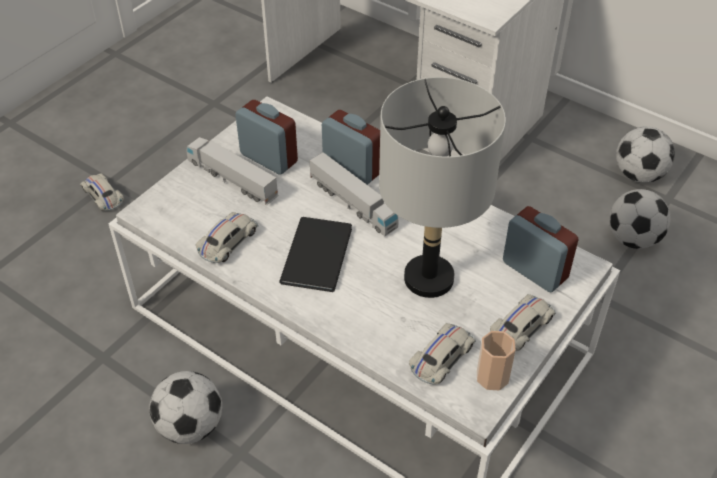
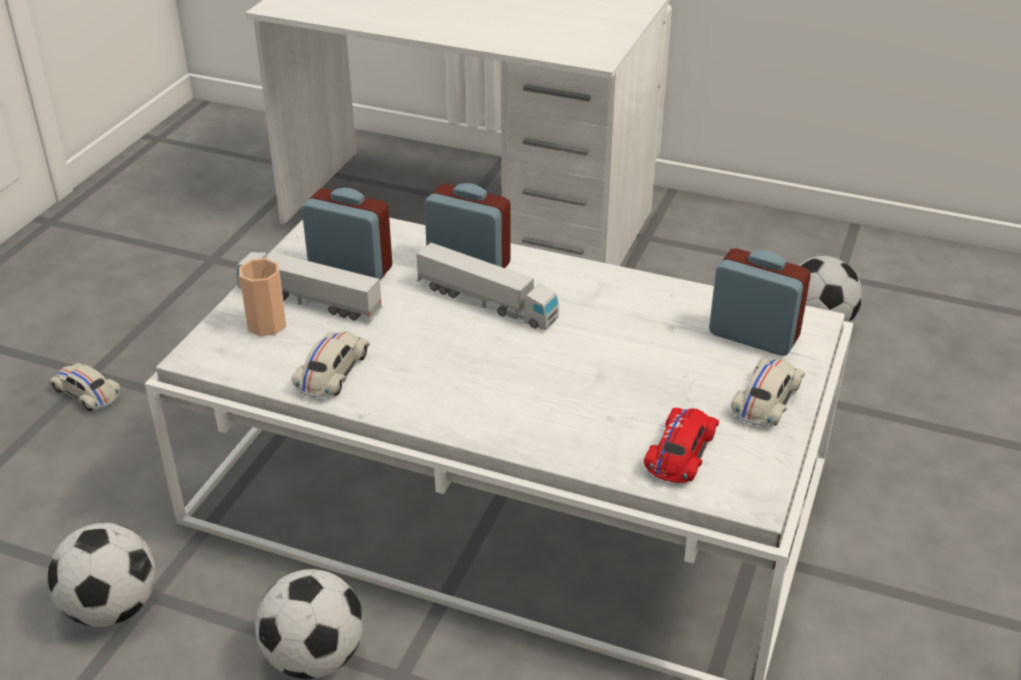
camera: 15 degrees left, 10 degrees down
(320, 253) = (466, 364): black book -> none
(429, 278) = (624, 367): grey table lamp -> none
(442, 358) = (681, 453): white toy car -> red toy car
(492, 377) = (756, 461): cup -> cup (267, 324)
(638, 175) = (793, 256): football -> football (112, 608)

